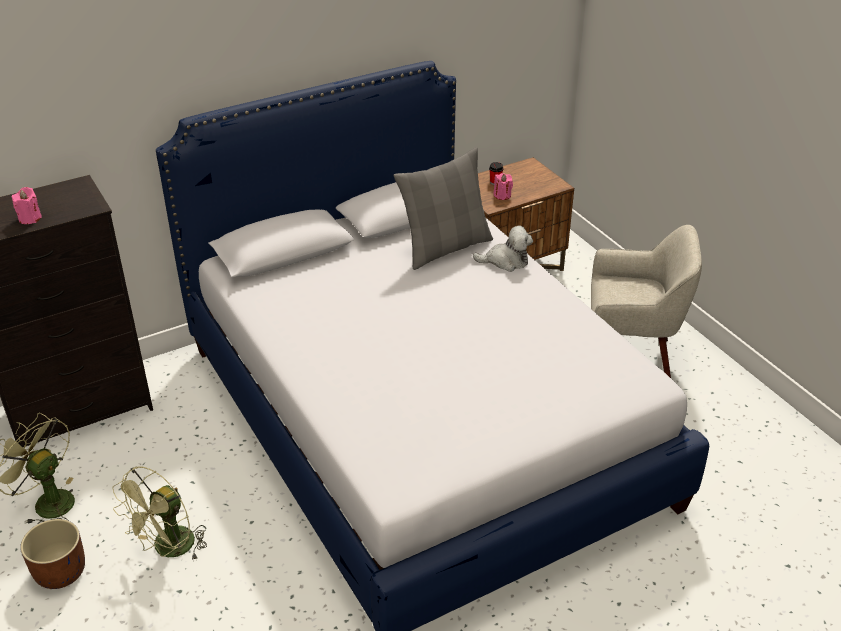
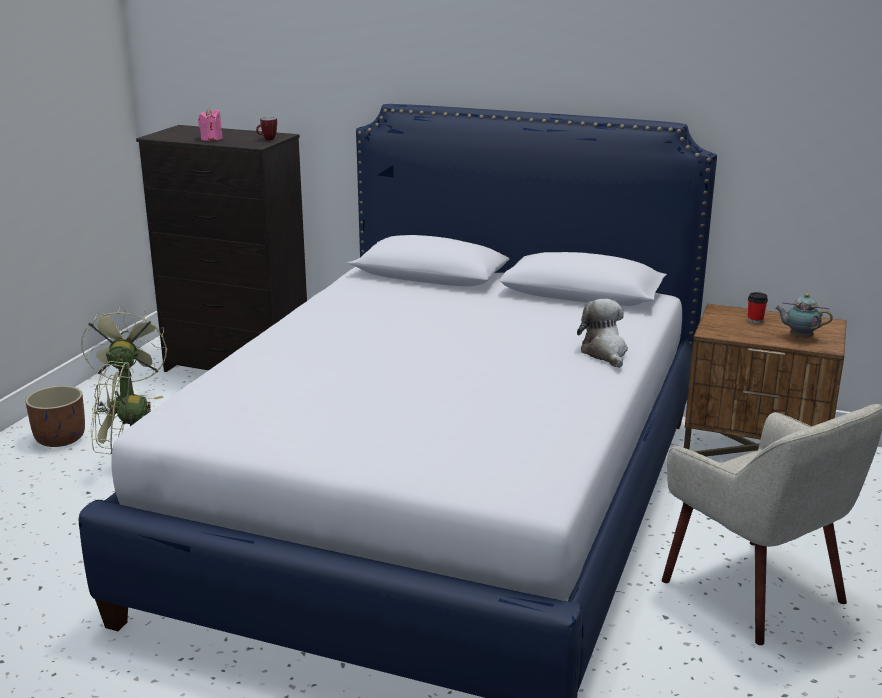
camera: 50 degrees right, 15 degrees down
(82, 195) = (267, 139): none -> mug
(445, 248) = (568, 323): grey pillow -> none
(502, 195) = (741, 330): pink candle -> none
(506, 261) = (605, 353): plush toy -> plush toy turned 150 degrees counterclockwise
(535, 185) = (799, 337): none -> teapot

